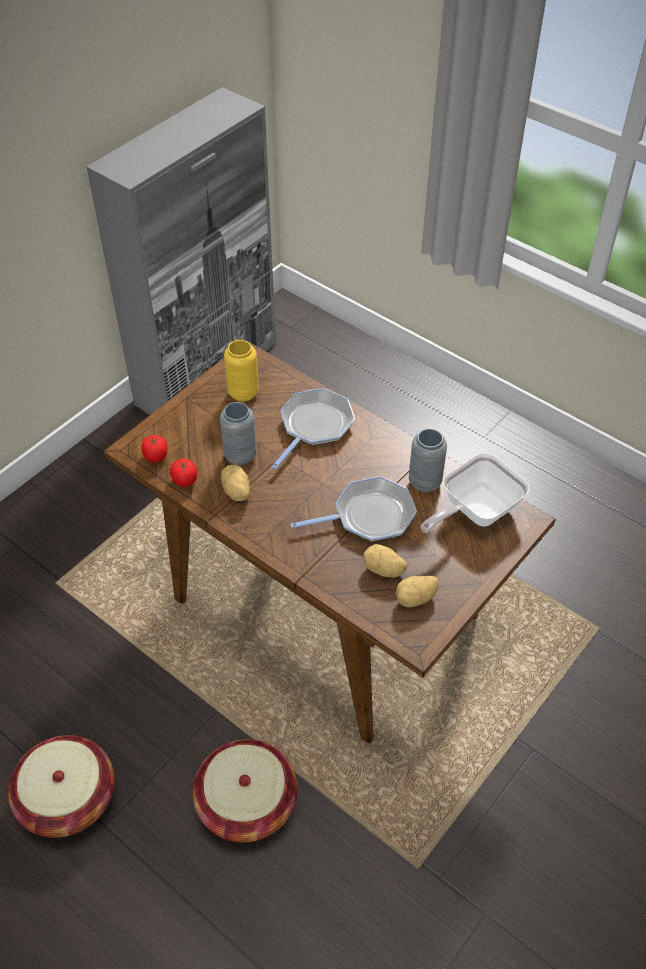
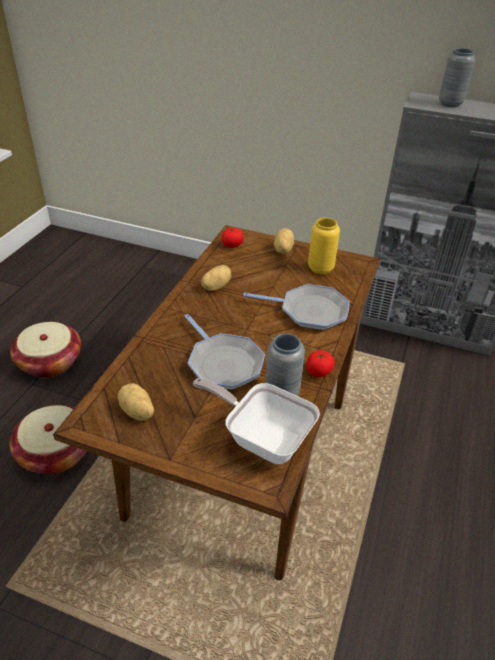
camera: 70 degrees right, 10 degrees down
(185, 480) = (216, 262): tomato -> tomato (318, 372)
(240, 456) = (253, 281): grey vase -> grey vase (450, 104)
(383, 570) = (164, 384): potato -> potato (282, 250)

